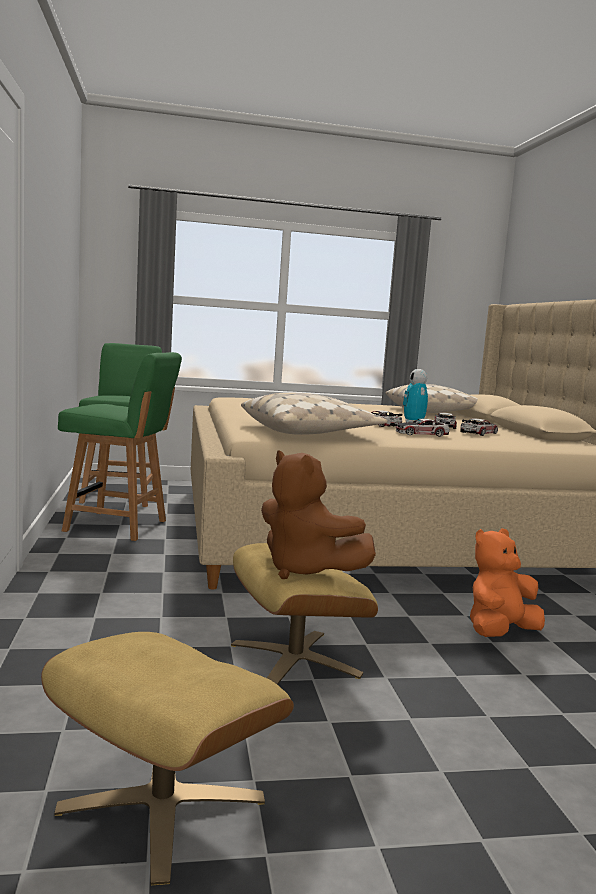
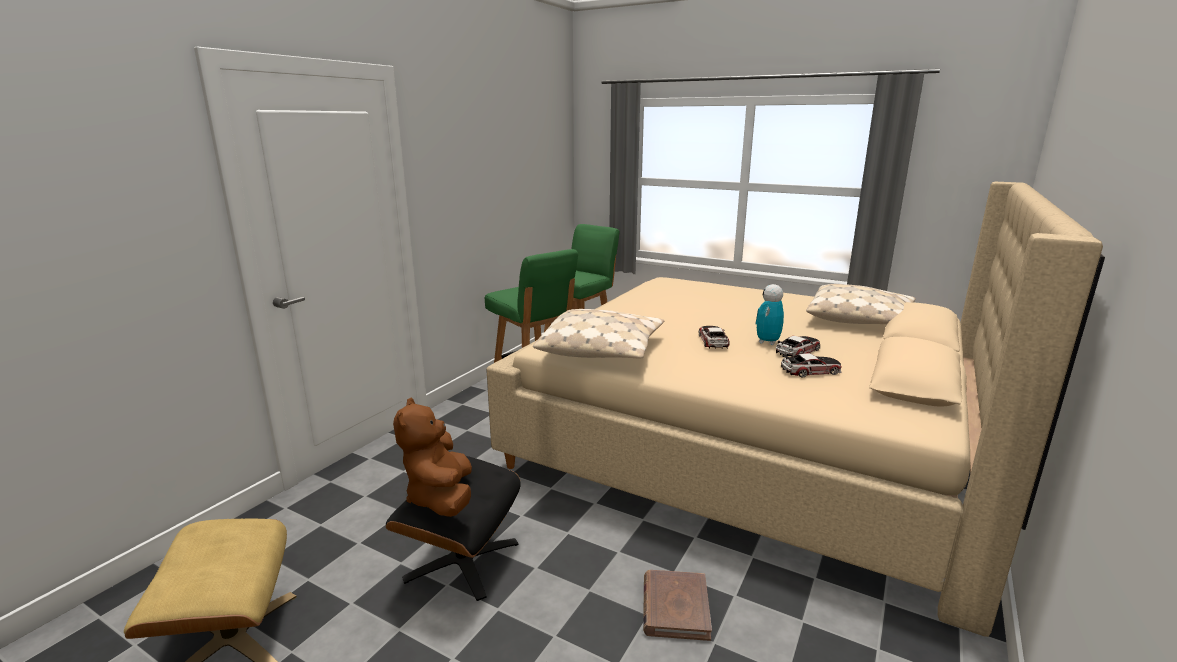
camera: 40 degrees right, 10 degrees up
(294, 659) = (462, 560): beige ottoman -> black ottoman
(421, 434) = (721, 366): toy car -> none
(500, 632) = (675, 607): orange plush toy -> brown book

